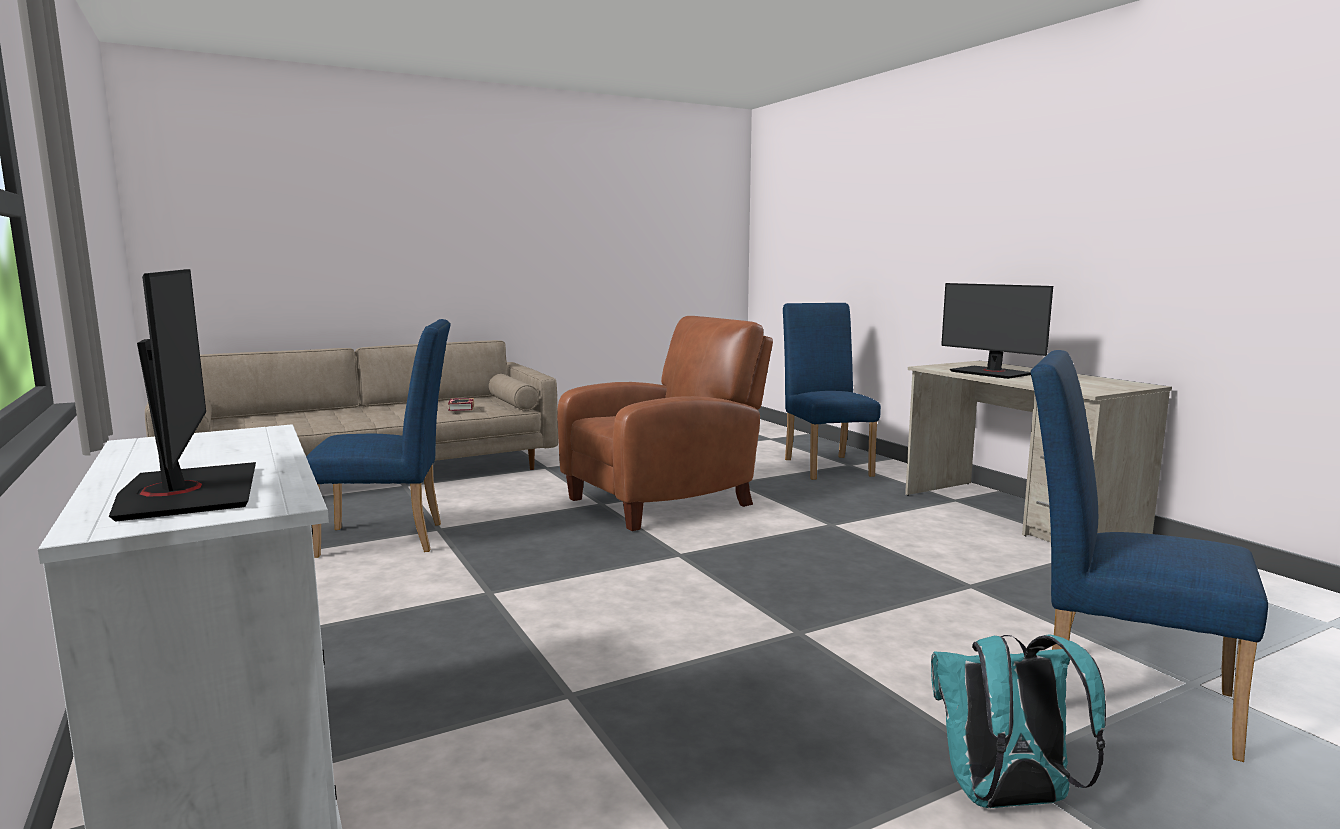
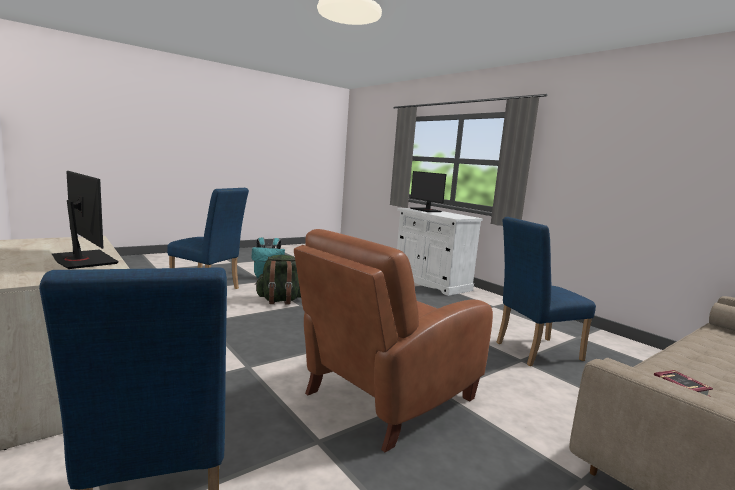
camera: 170 degrees right, 0 degrees up
(861, 650) = (280, 300): none -> green backpack

